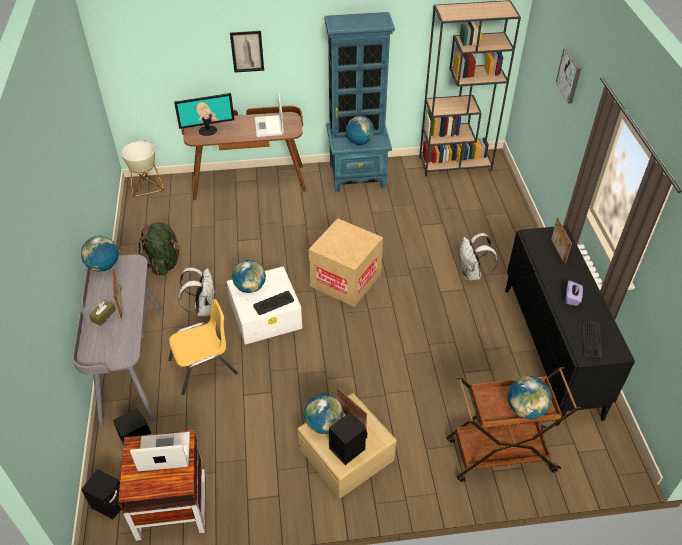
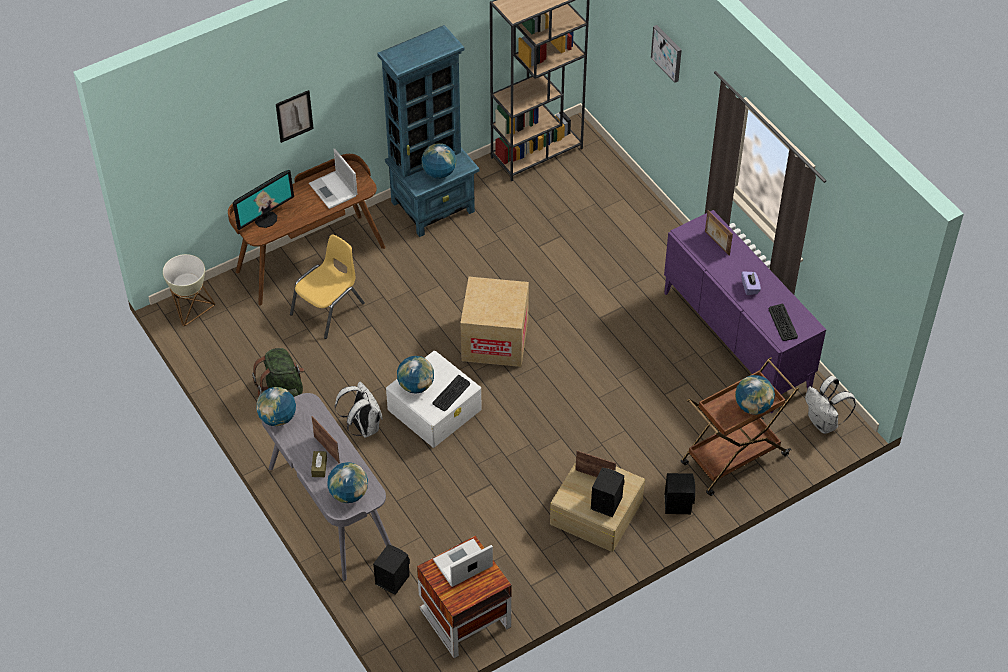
camera: 25 degrees left, 5 degrees up
(110, 502) = (407, 639): black speaker -> black speaker (678, 503)
(203, 367) = (407, 486): yellow chair -> yellow chair (328, 309)
(324, 424) = (573, 490): globe -> globe (349, 494)
(472, 274) = (622, 286): white backpack -> white backpack (824, 423)
(551, 351) = (737, 341): black dresser -> purple dresser

